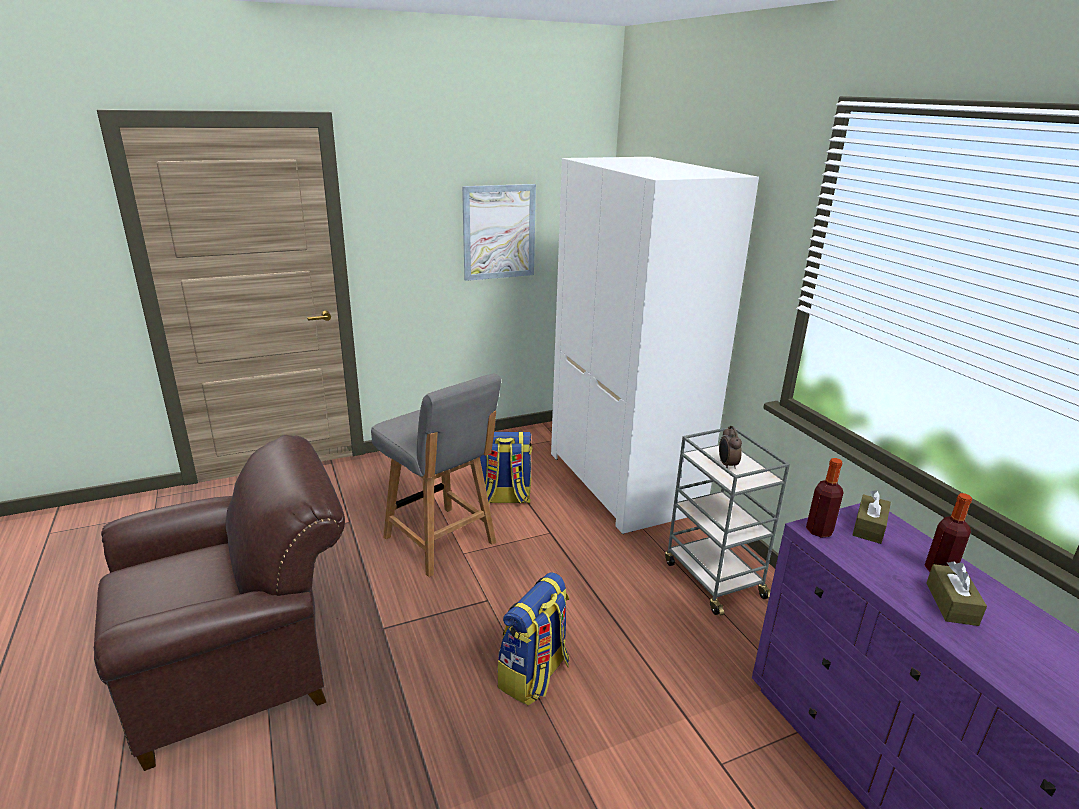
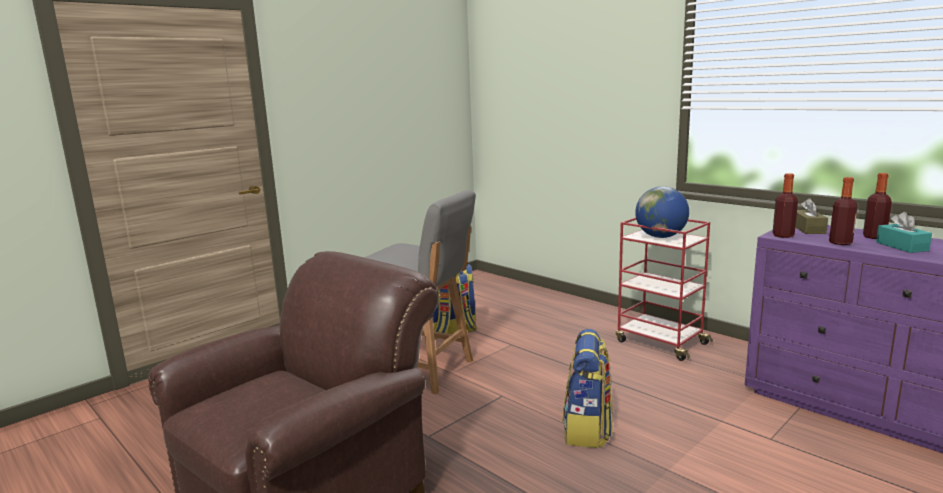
camera: 20 degrees left, 10 degrees down
(499, 232) = (391, 108): picture -> none
(625, 482) = (540, 304): white wardrobe -> none
(713, 579) = (660, 342): grey cart -> red cart
(727, 465) = (660, 237): alarm clock -> globe
(876, 569) = (840, 243): none -> bottle
(951, 604) = (901, 246): brown tissue box -> turquoise tissue box

